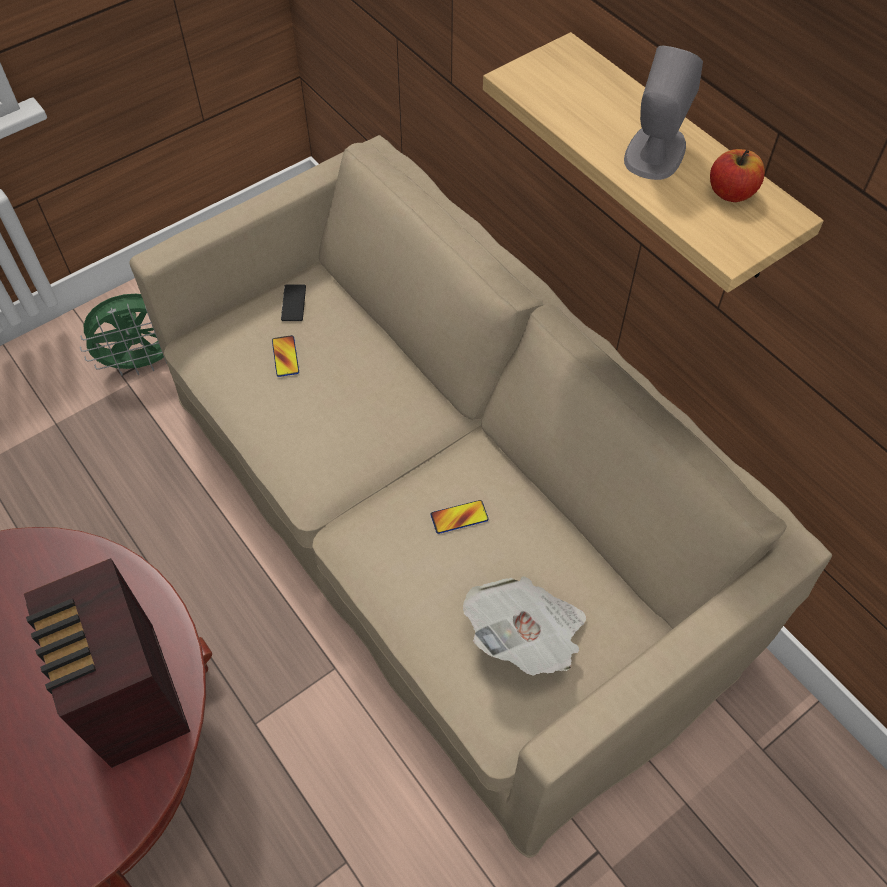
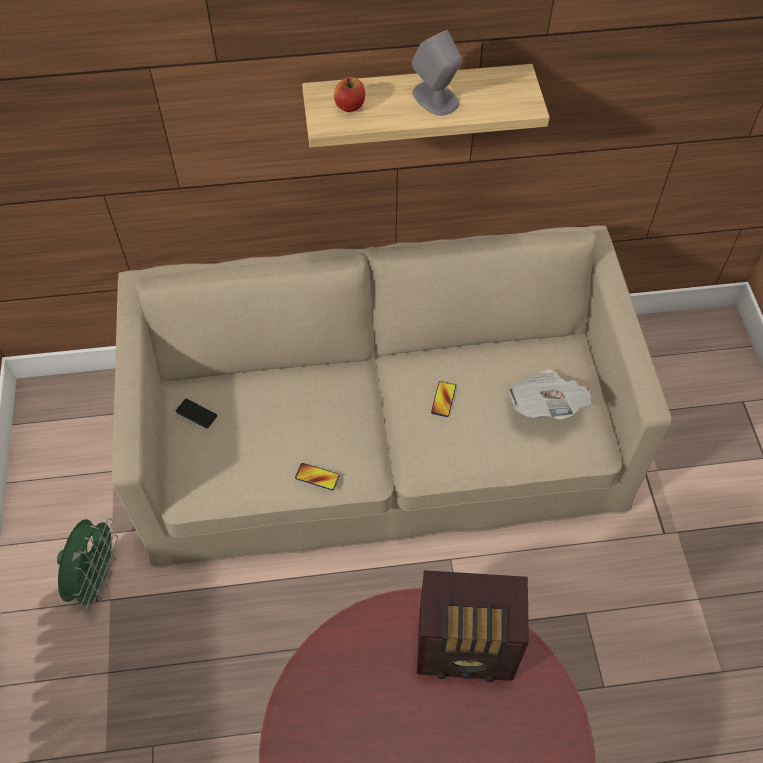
camera: 60 degrees left, 0 degrees up
(285, 356) = (242, 440): phone -> phone (317, 477)
(731, 192) = (488, 85): apple -> apple (350, 106)

